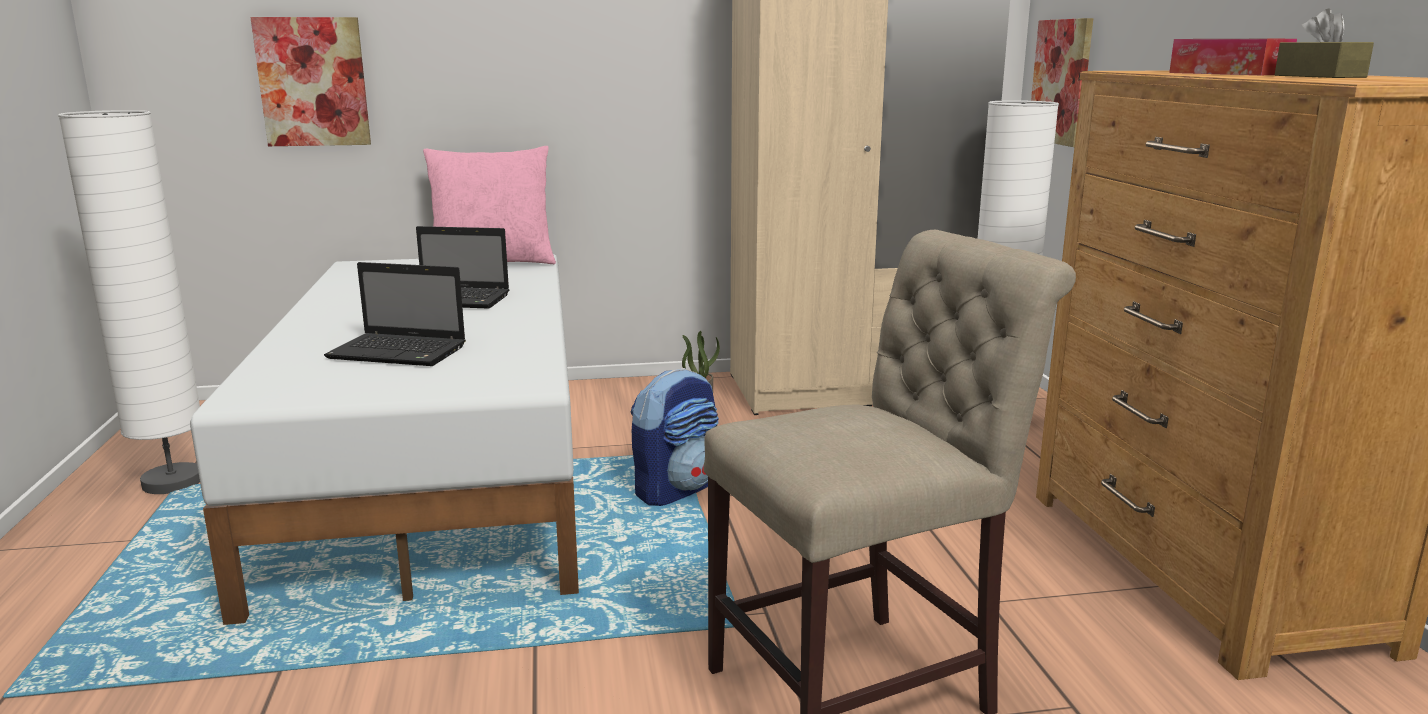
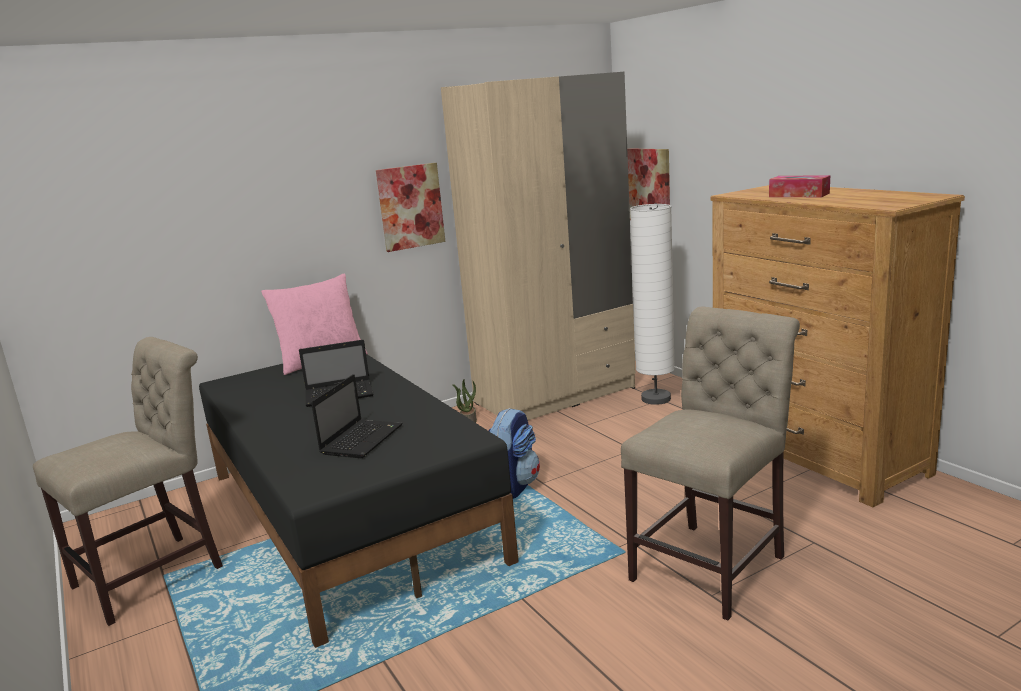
camera: 20 degrees left, 0 degrees up
(173, 482) = (157, 573): white floor lamp -> beige chair
(313, 82) = (168, 255): picture -> picture (410, 206)
(400, 352) = (362, 439): laptop -> laptop turned 60 degrees counterclockwise
(441, 471) = (349, 514): white bed -> black bed
(1319, 76) = (851, 196): brown tissue box -> none

